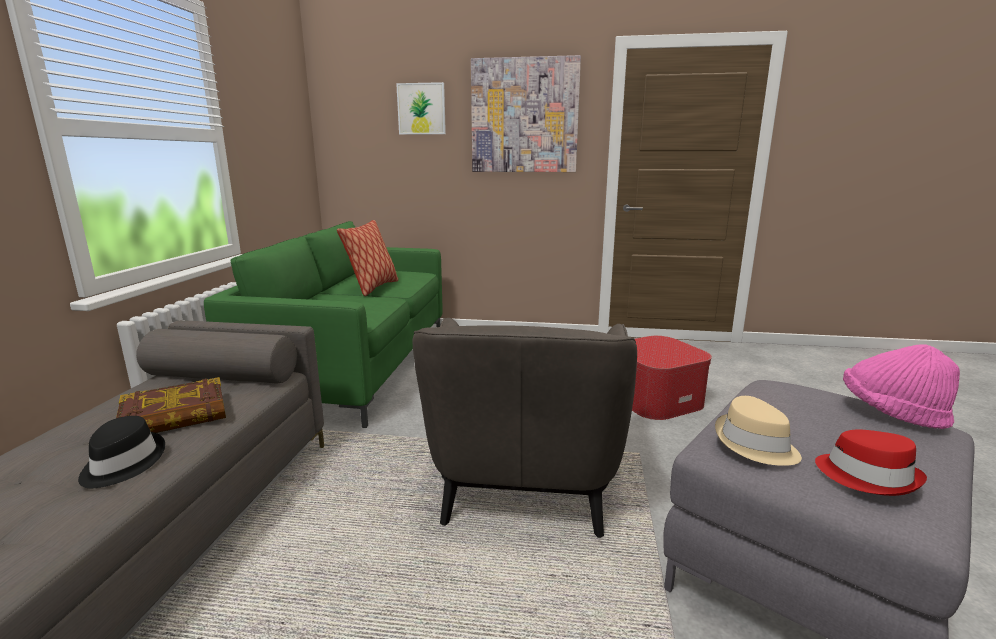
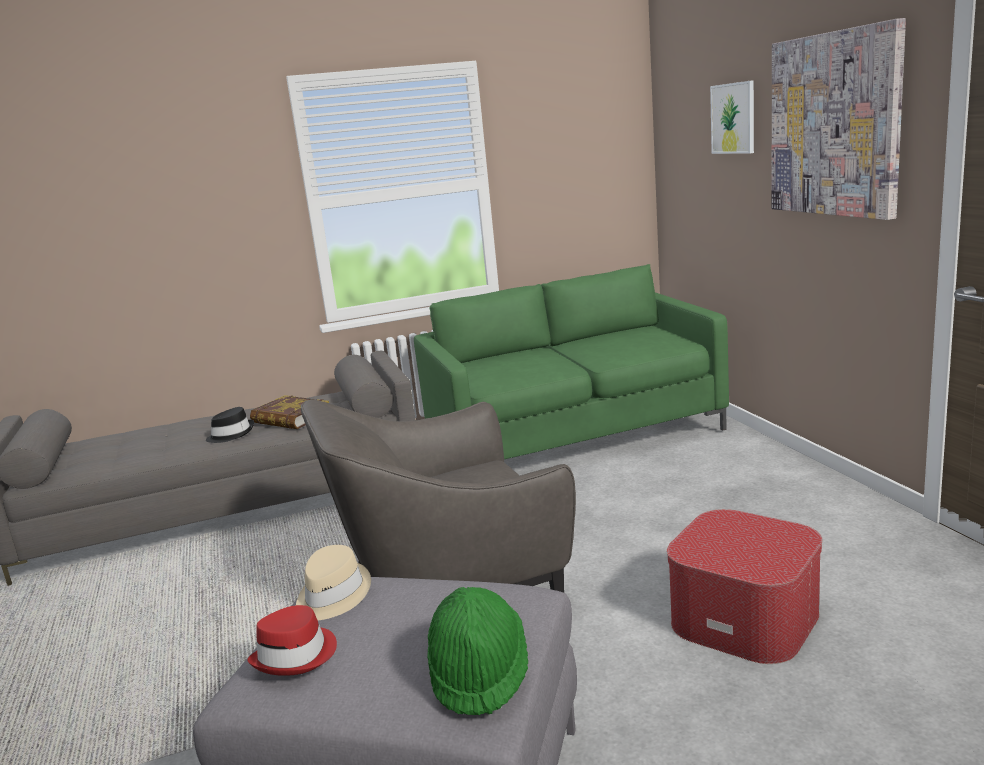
camera: 65 degrees right, 0 degrees up
(373, 288) = (588, 352): pillow -> none
(891, 413) = (478, 673): pink hat -> green hat

